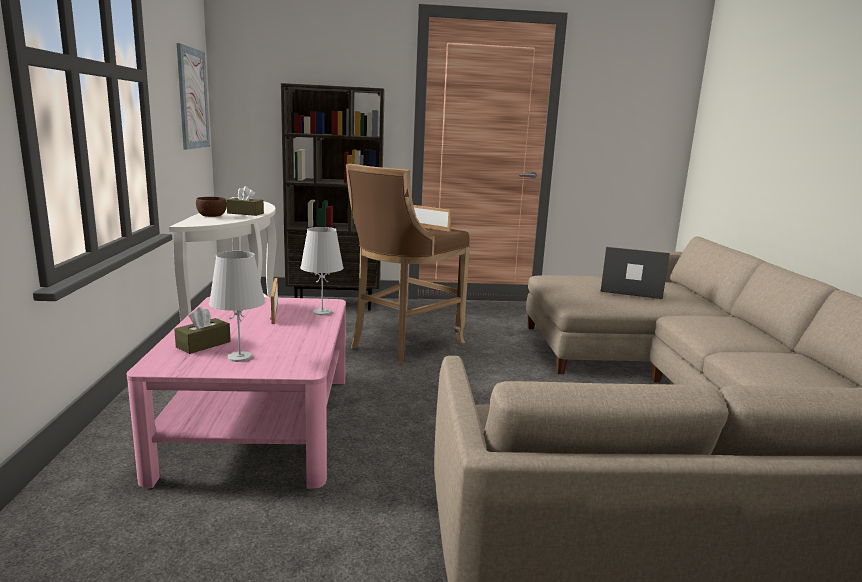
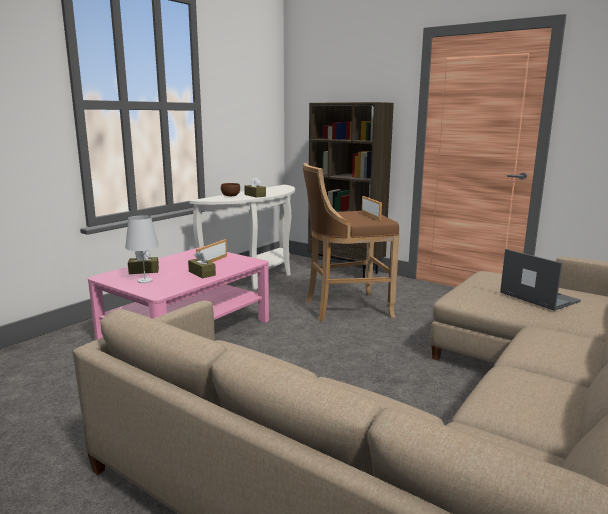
camera: 40 degrees right, 0 degrees up
(193, 98) = (259, 116): picture -> none
(298, 330) = (202, 273): none -> brown tissue box
(322, 312) = (238, 266): white table lamp -> none

